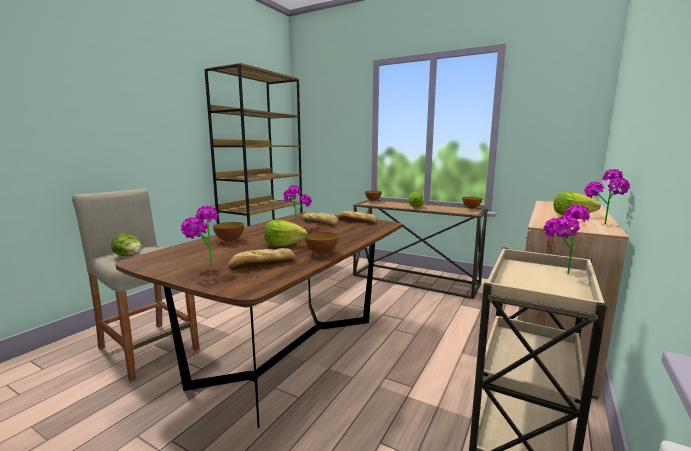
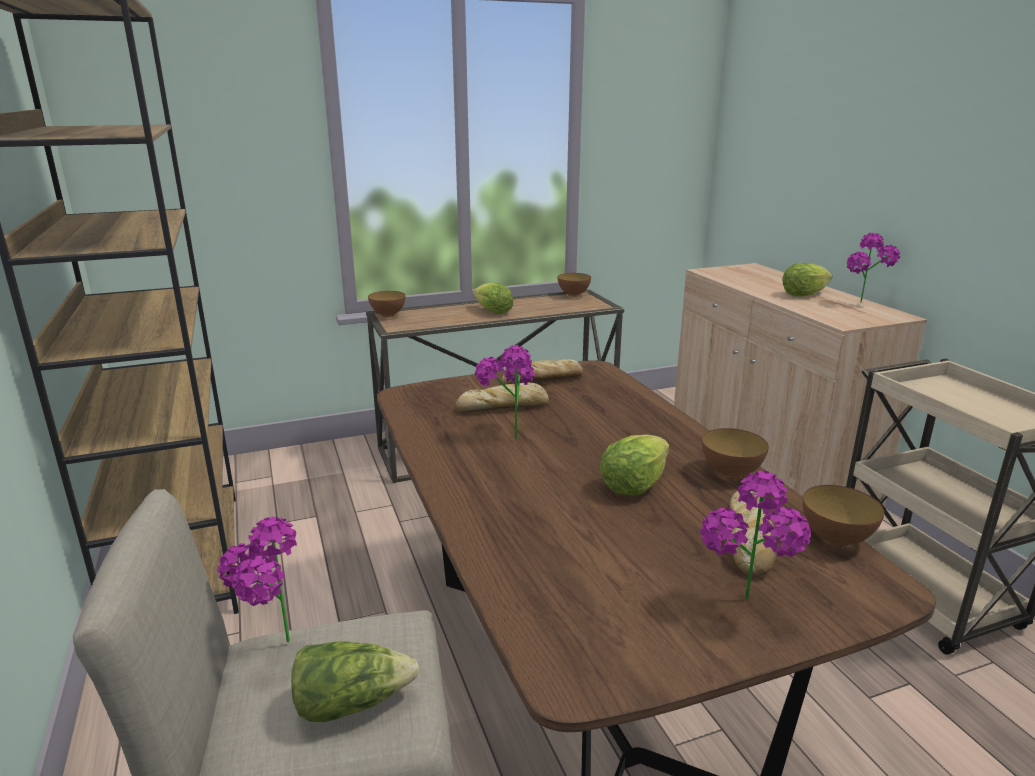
camera: 50 degrees left, 10 degrees up
(230, 241) = (531, 526): bowl -> bowl (835, 539)
(559, 273) = (951, 388): potted plant -> potted plant (271, 650)

